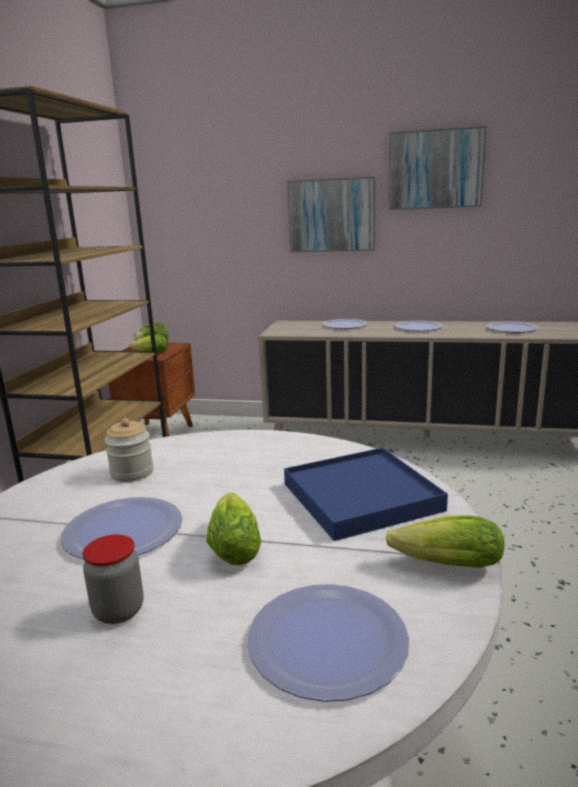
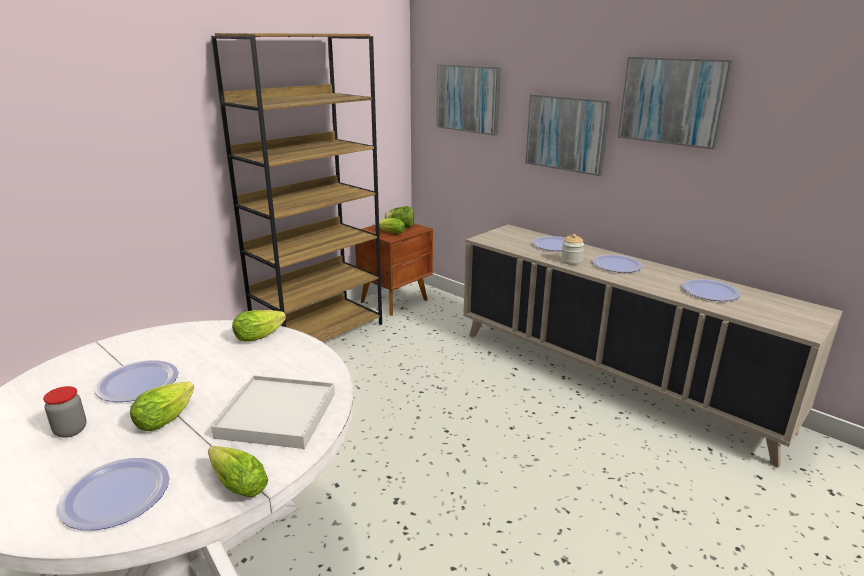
camera: 30 degrees right, 5 degrees up
(132, 473) = (197, 343): jar -> jar (571, 261)
(201, 443) = (262, 335): none -> lettuce
(208, 195) = (468, 98): none -> picture
(361, 496) = (278, 415): blue tray -> white tray

